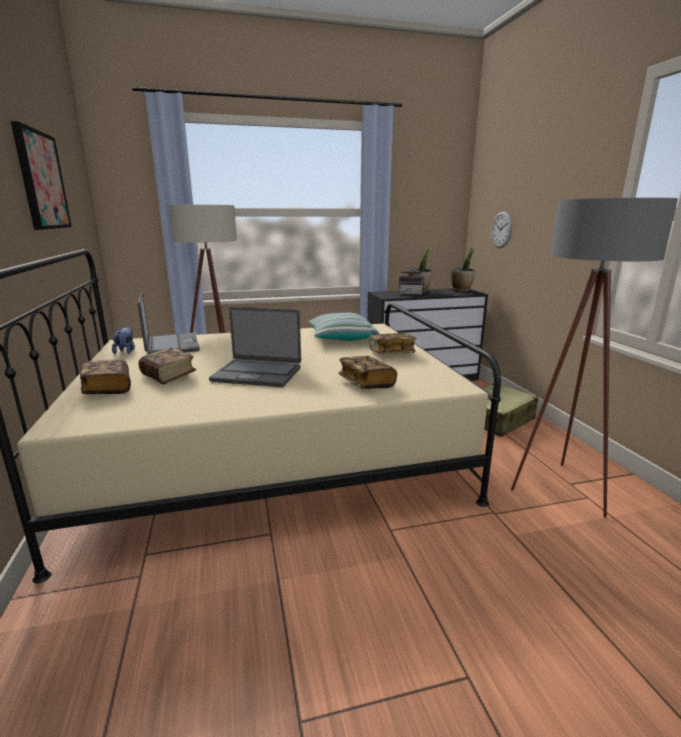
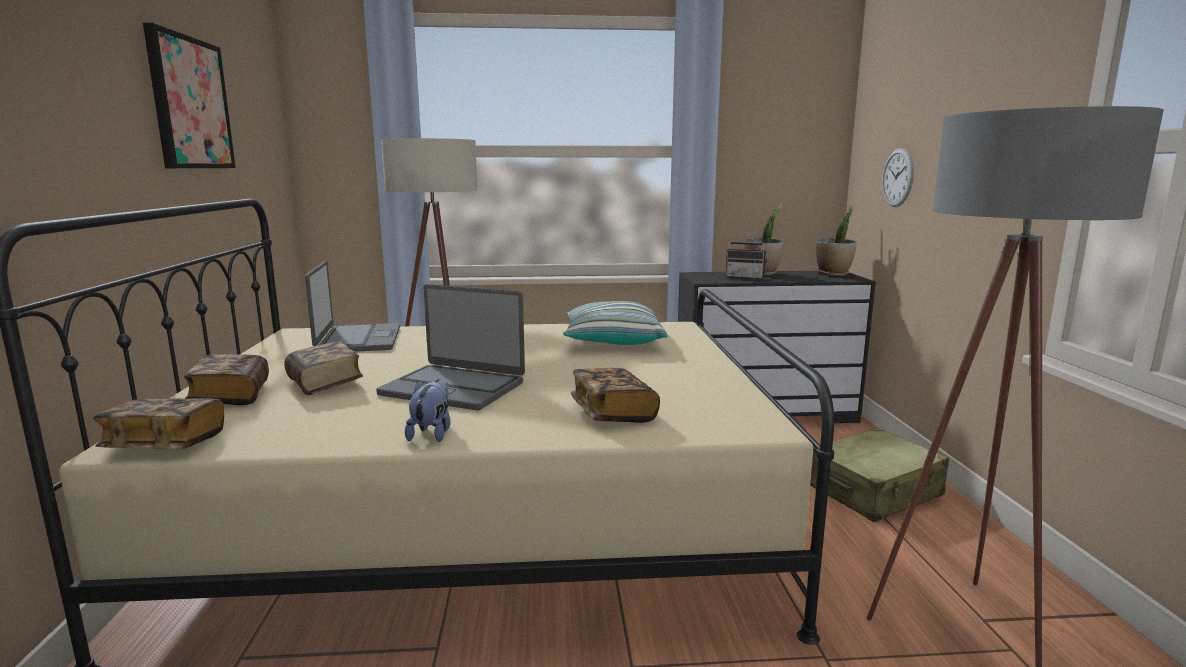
camera: 10 degrees right, 5 degrees down
(126, 351) = (291, 345): plush toy -> plush toy (432, 433)
(391, 353) = (680, 368): book -> book (166, 444)

